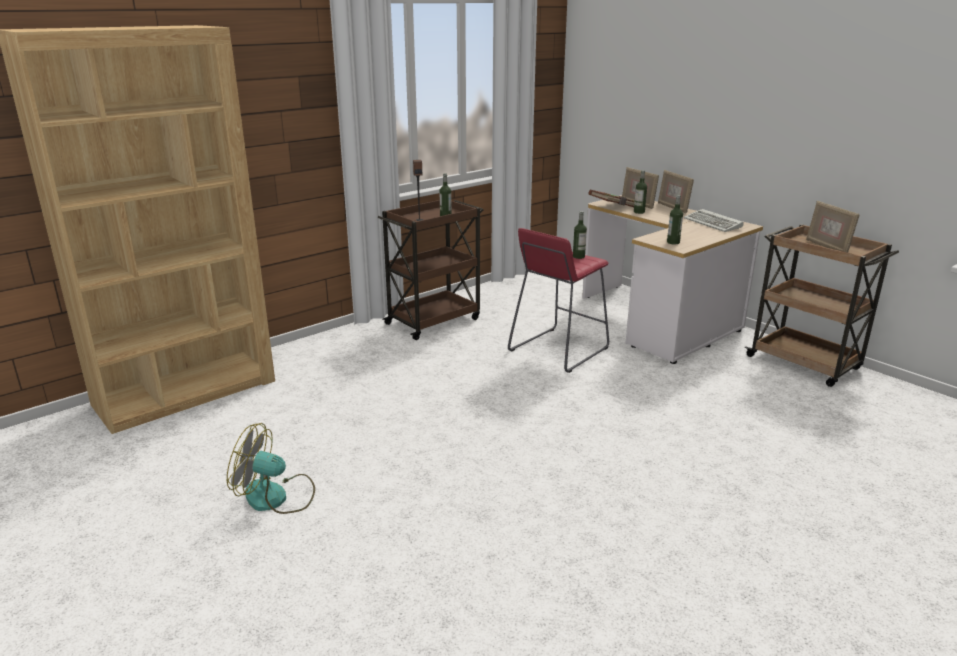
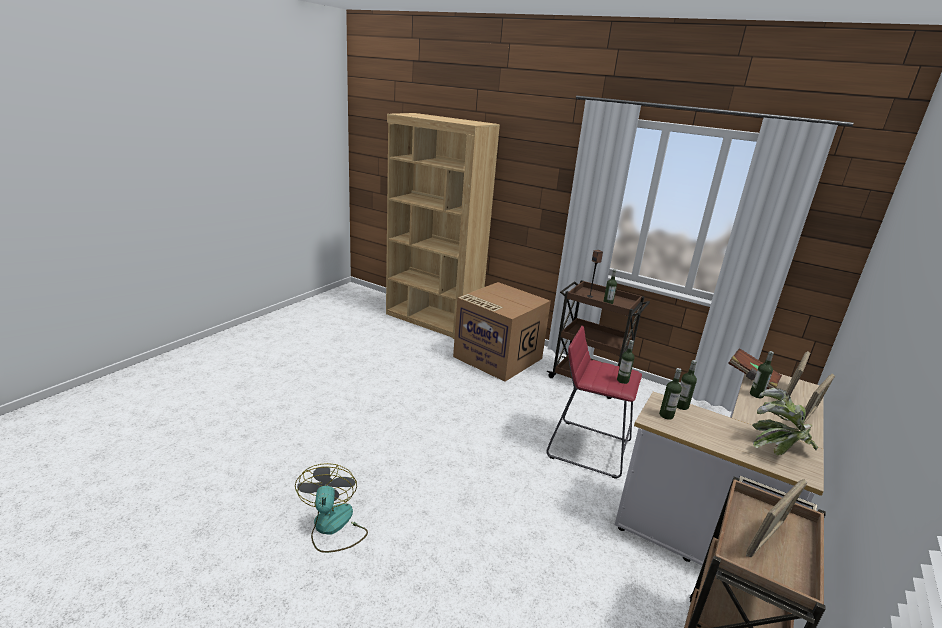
camera: 70 degrees right, 0 degrees up
(276, 497) = (343, 366): fan -> fan (333, 527)
(345, 363) = (496, 357): none -> cardboard box
(657, 235) = (681, 406): none -> bottle
(714, 224) = (777, 447): keyboard -> potted plant

